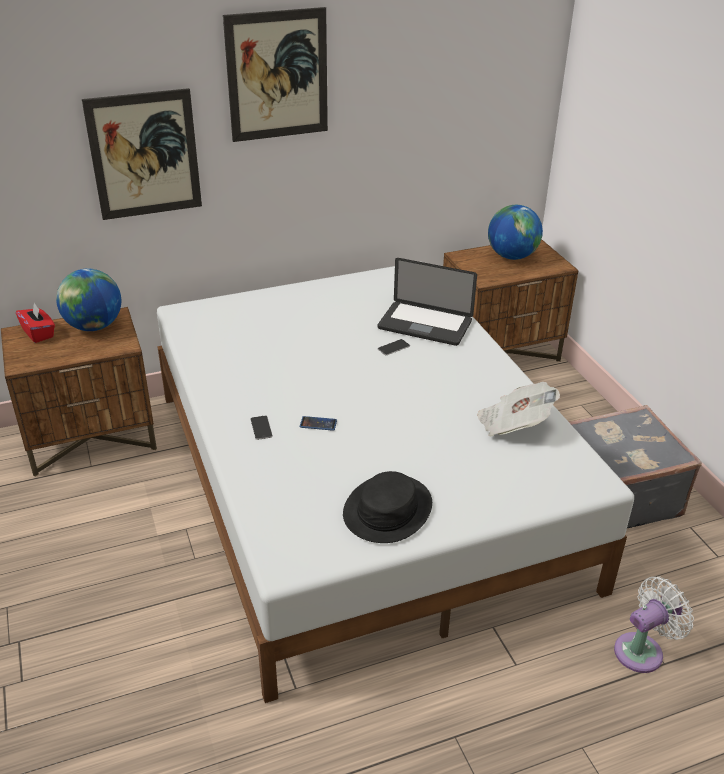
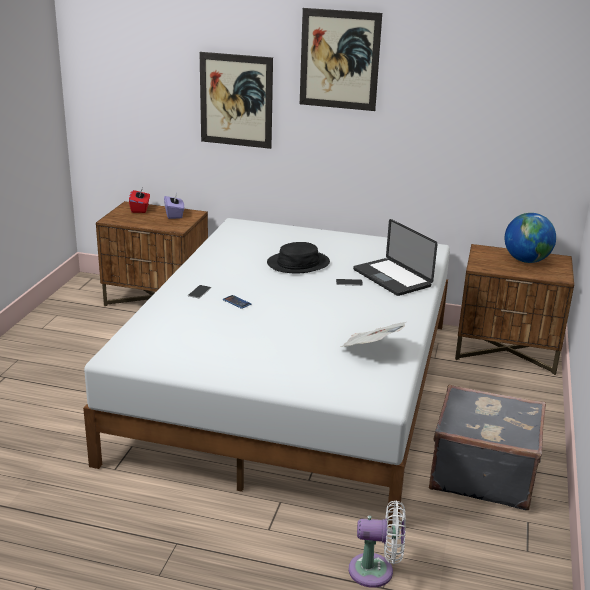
camera: 35 degrees right, 10 degrees down
(94, 326) = (174, 215): globe -> purple tissue box
(387, 509) = (214, 357): black hat -> black hat (298, 263)

